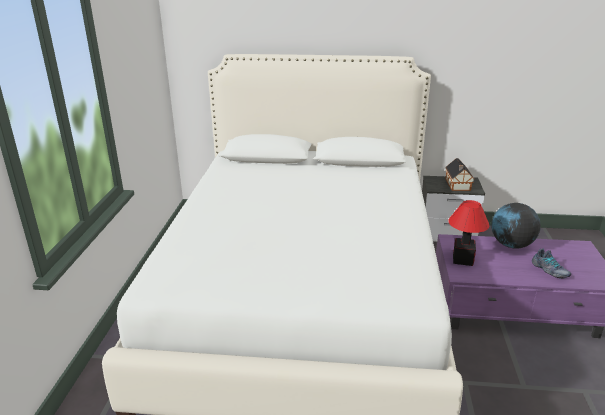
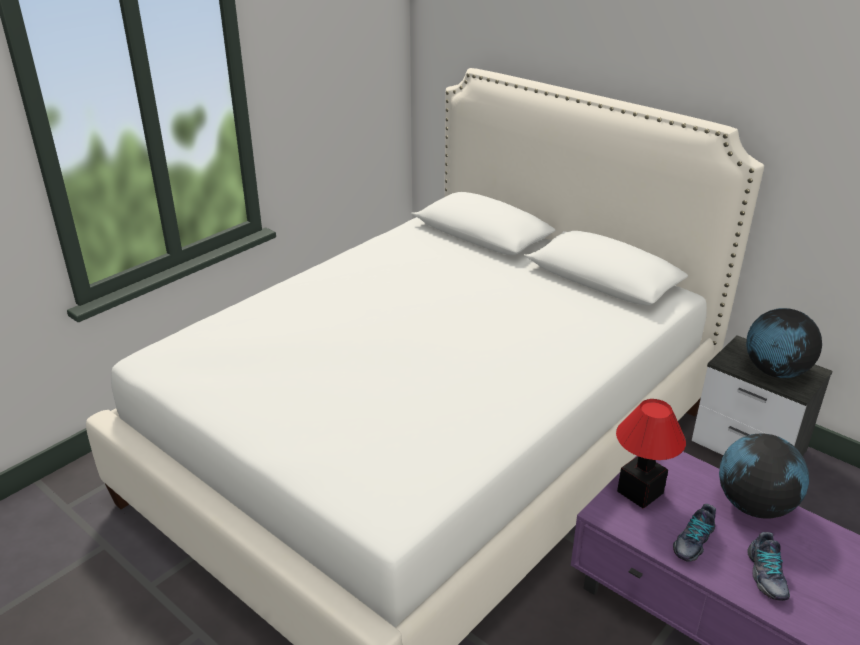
camera: 35 degrees right, 5 degrees up
(457, 185) = (775, 371): toy house -> globe
(508, 270) = (692, 541): none -> shoe

